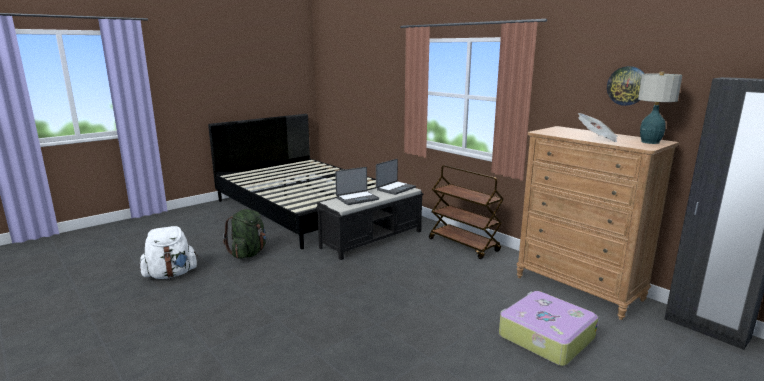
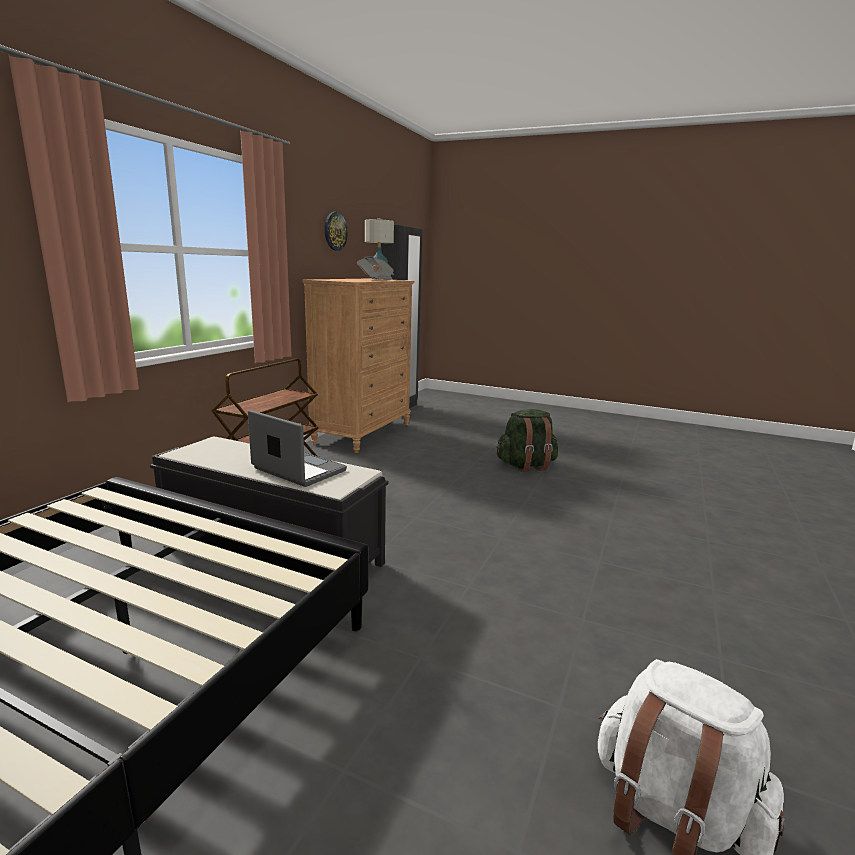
camera: 115 degrees left, 0 degrees up
(249, 253) = (437, 708): green backpack -> green backpack (526, 466)
(395, 188) = (212, 451): laptop -> none
(544, 337) = (461, 443): suitcase -> none

